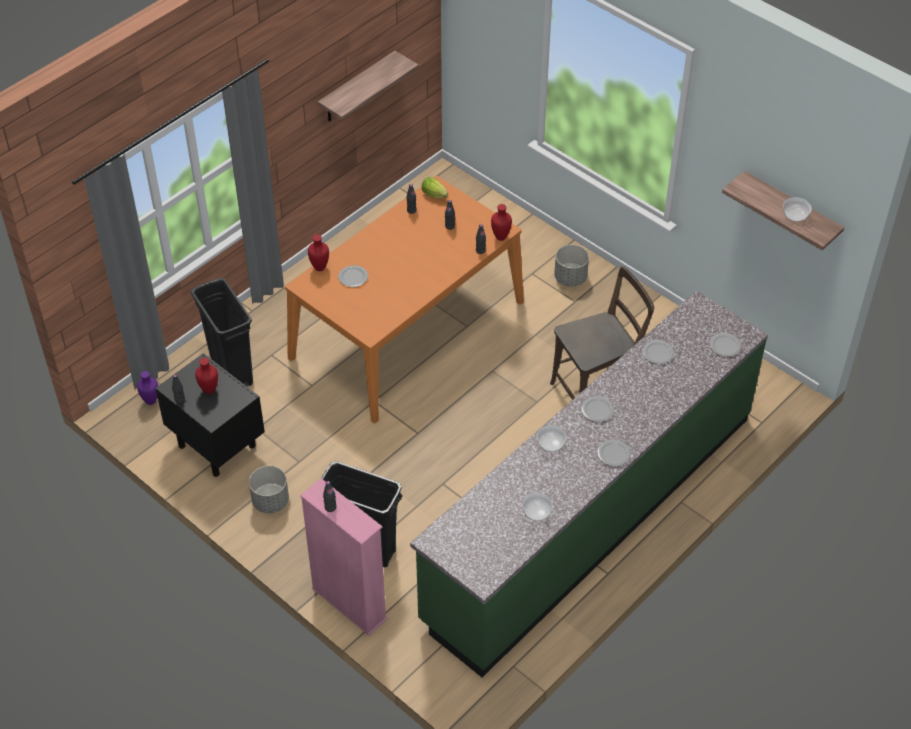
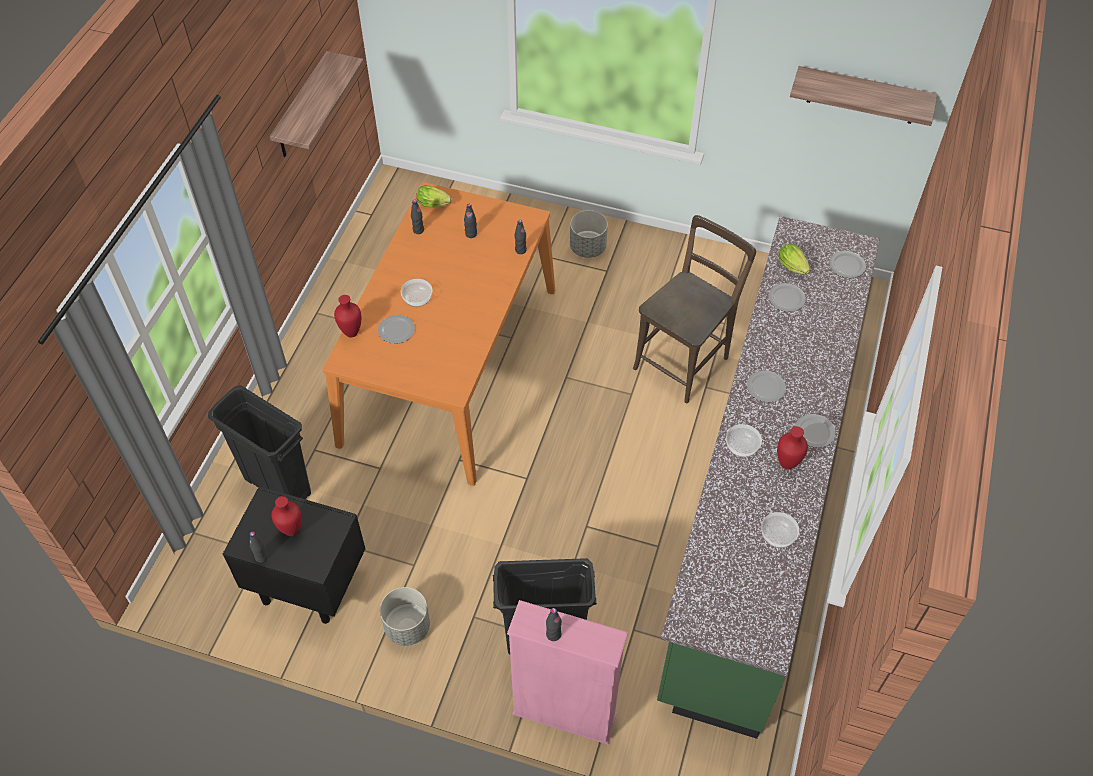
camera: 25 degrees left, 5 degrees up
(151, 401) = (201, 560): purple vase -> none
(500, 238) = (534, 228): red vase -> red vase (787, 464)
(680, 333) = (794, 268): none -> lettuce
(795, 215) = (882, 97): bowl -> bowl (417, 299)

